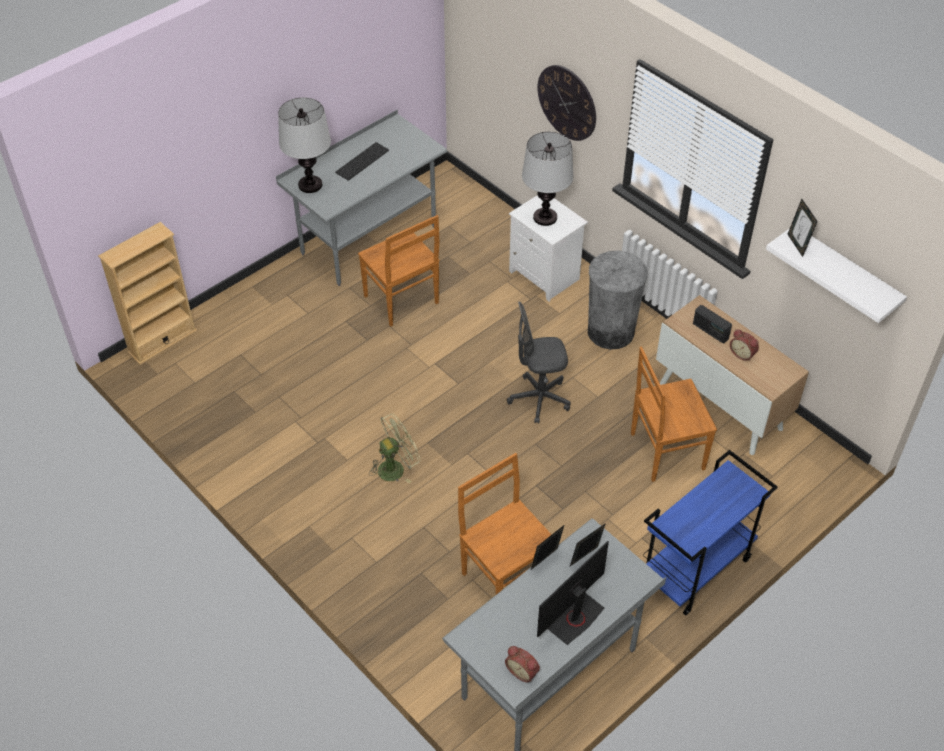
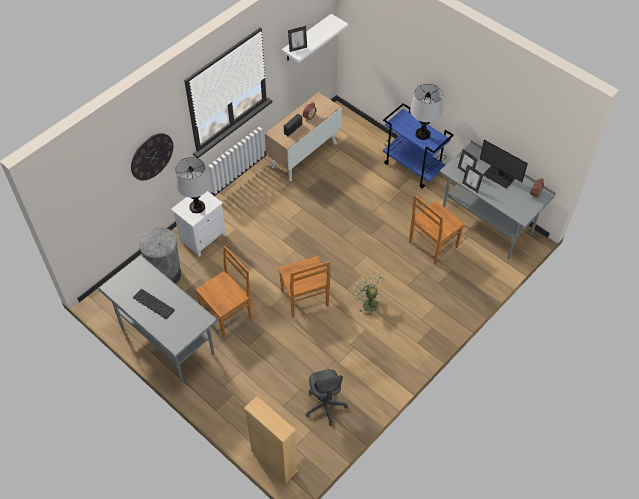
camera: 95 degrees left, 5 degrees up
(310, 184) = (179, 333): table lamp -> table lamp (422, 134)
(539, 399) = (307, 236): grey office chair -> grey office chair (325, 406)
(610, 331) = (250, 203): grey trash can -> grey trash can (166, 275)
(665, 451) = (339, 178): brown chair -> brown chair (305, 299)

